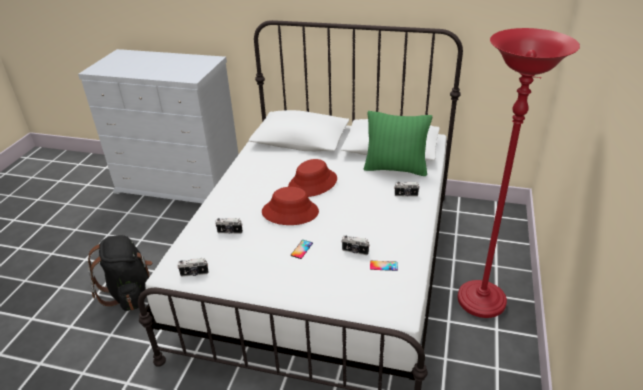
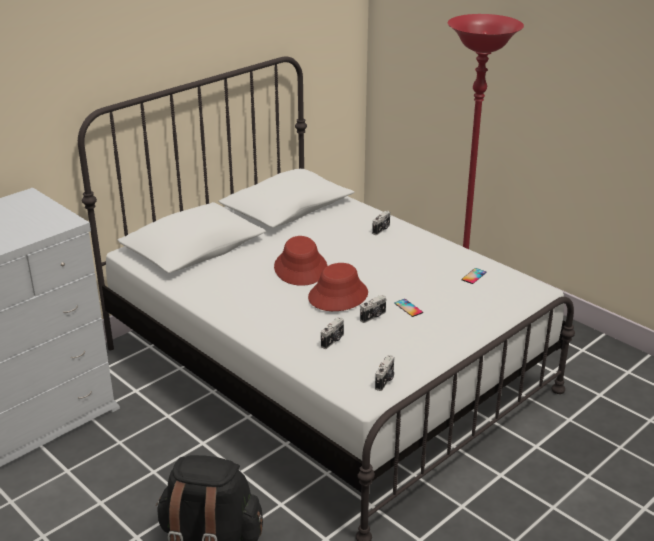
camera: 60 degrees left, 5 degrees down
(355, 251) = (440, 282): camera -> camera (373, 316)
(395, 169) = (331, 219): green pillow -> none

